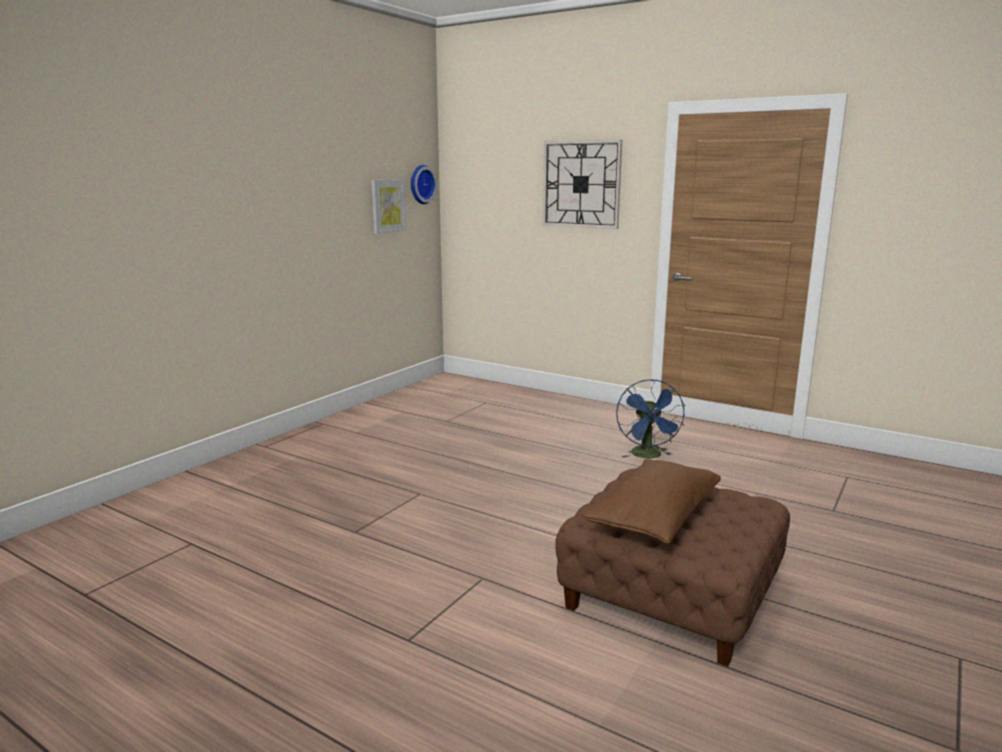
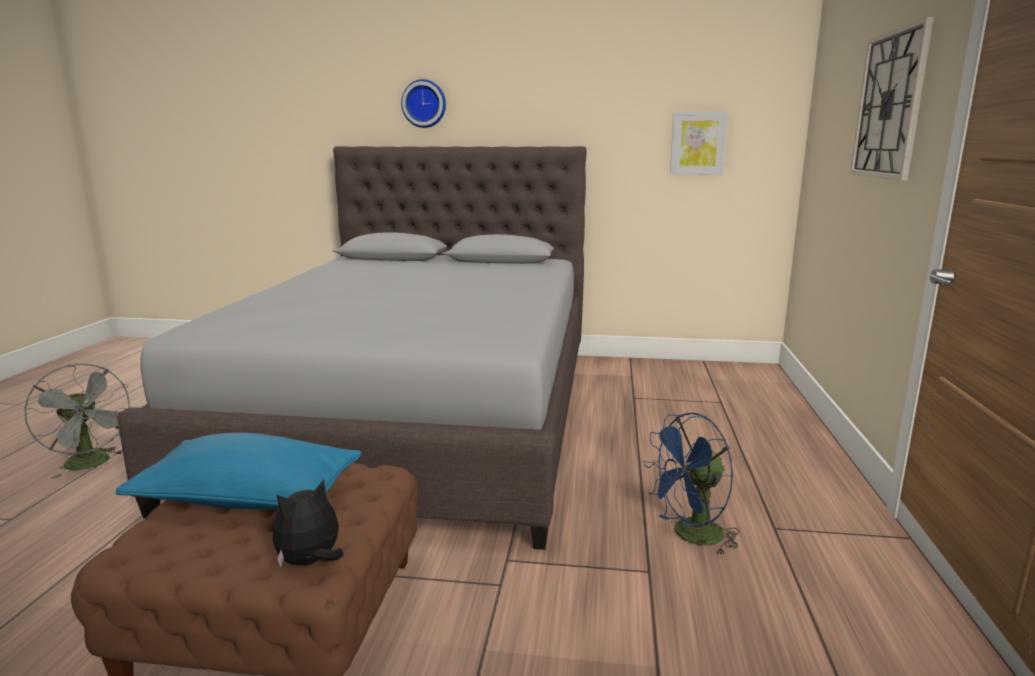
camera: 65 degrees right, 0 degrees up
(273, 712) = (92, 464): none -> grey fan
(377, 499) = (419, 415): none -> grey bed
(420, 184) = (765, 118): wall clock -> wall clock (424, 104)
(654, 518) = (249, 499): brown pillow -> blue pillow
(749, 504) = (310, 562): none -> plush toy

